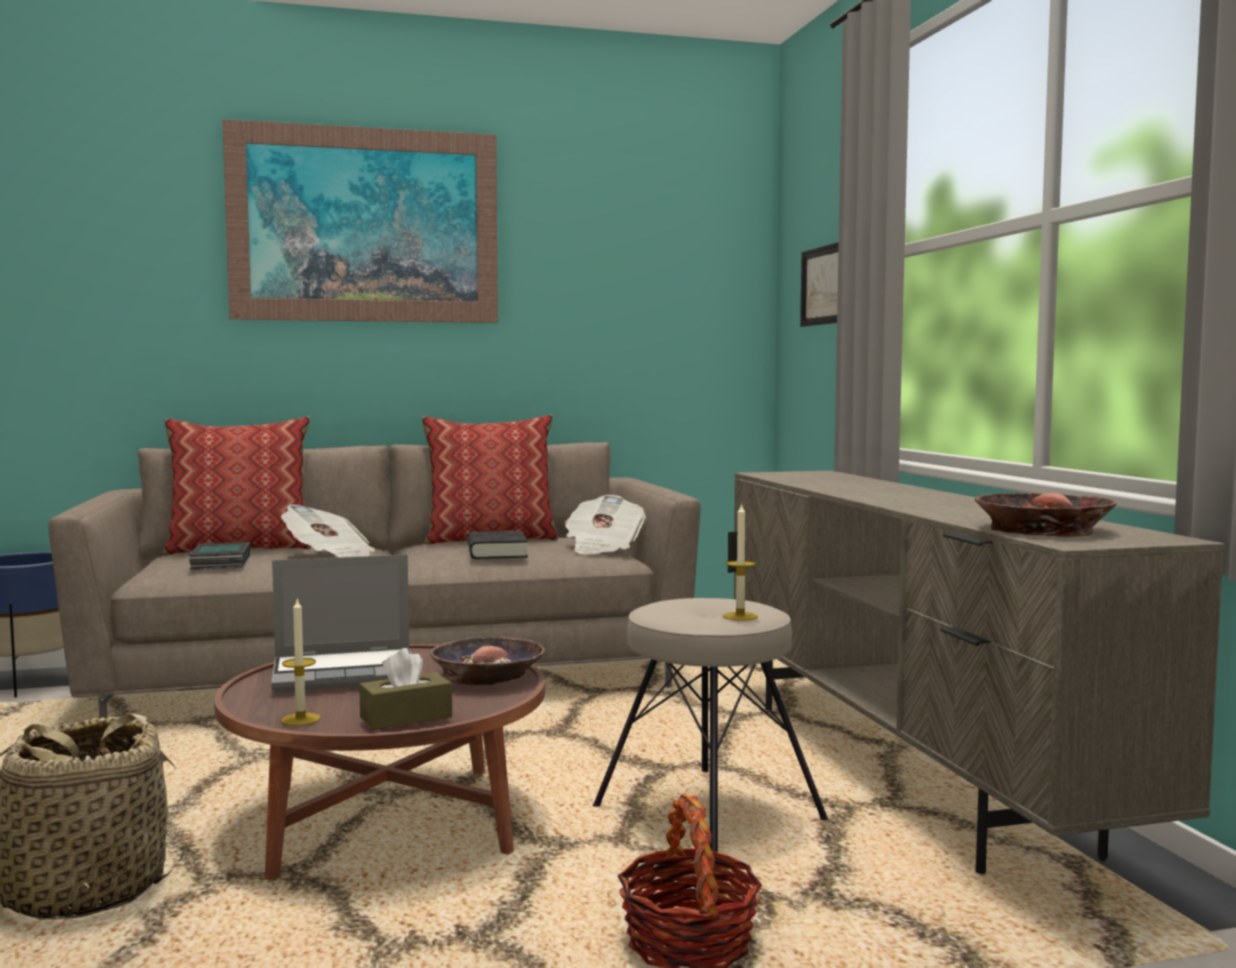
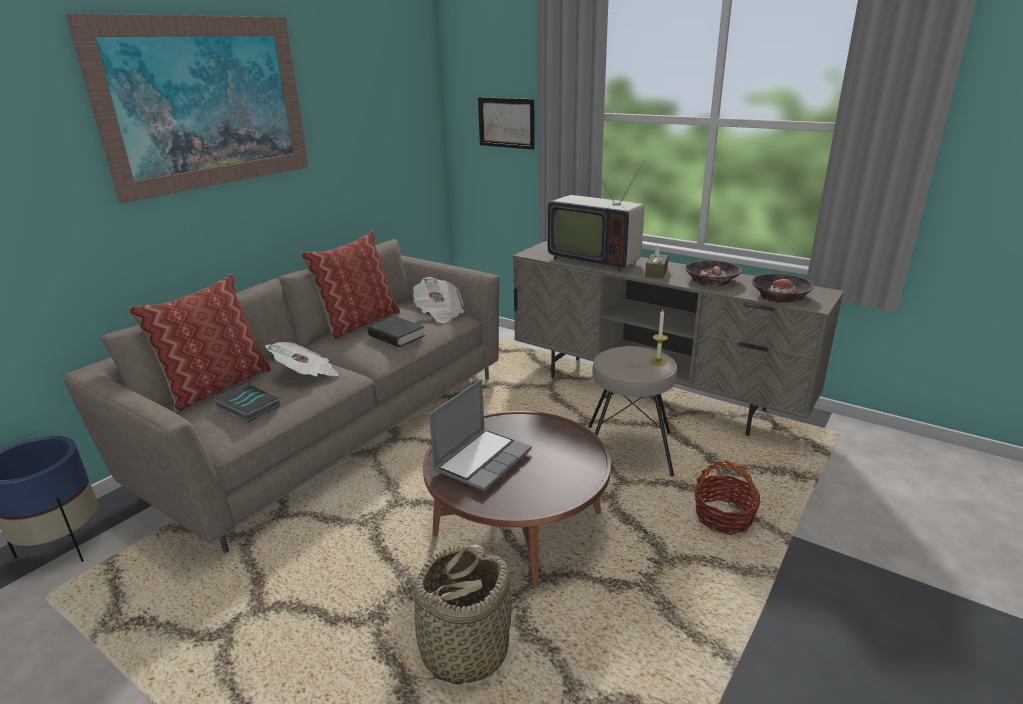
camera: 40 degrees left, 20 degrees up
(300, 719) = (536, 502): candle -> none
(406, 717) = (582, 477): brown tissue box -> brown tissue box (656, 273)
(487, 674) = (547, 430): bowl -> bowl (711, 280)
(841, 483) = (594, 259): none -> television

